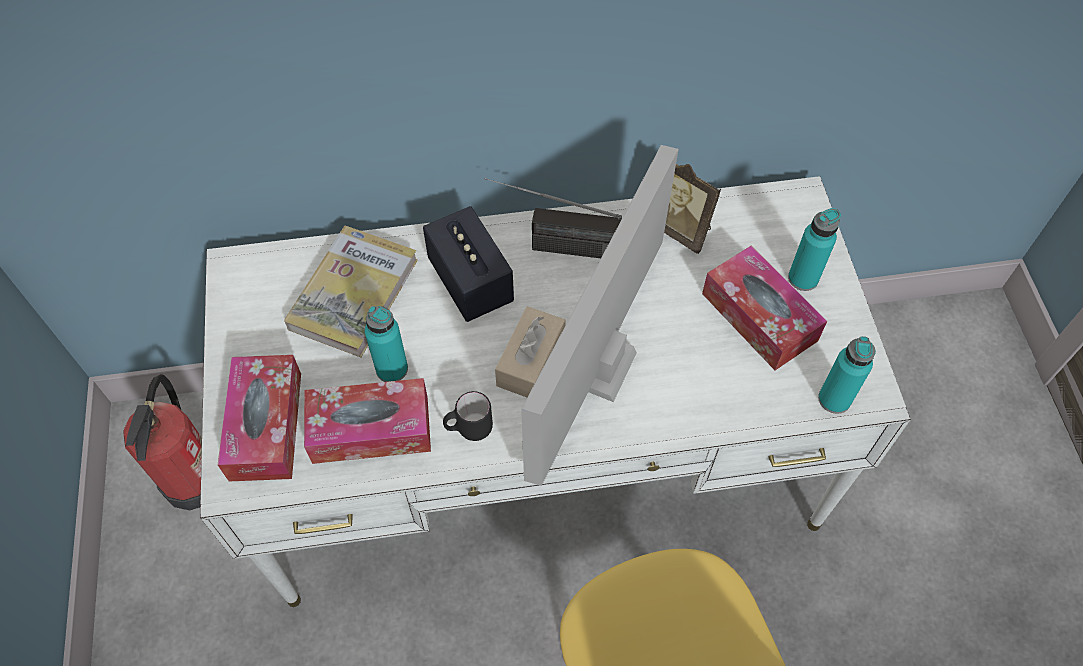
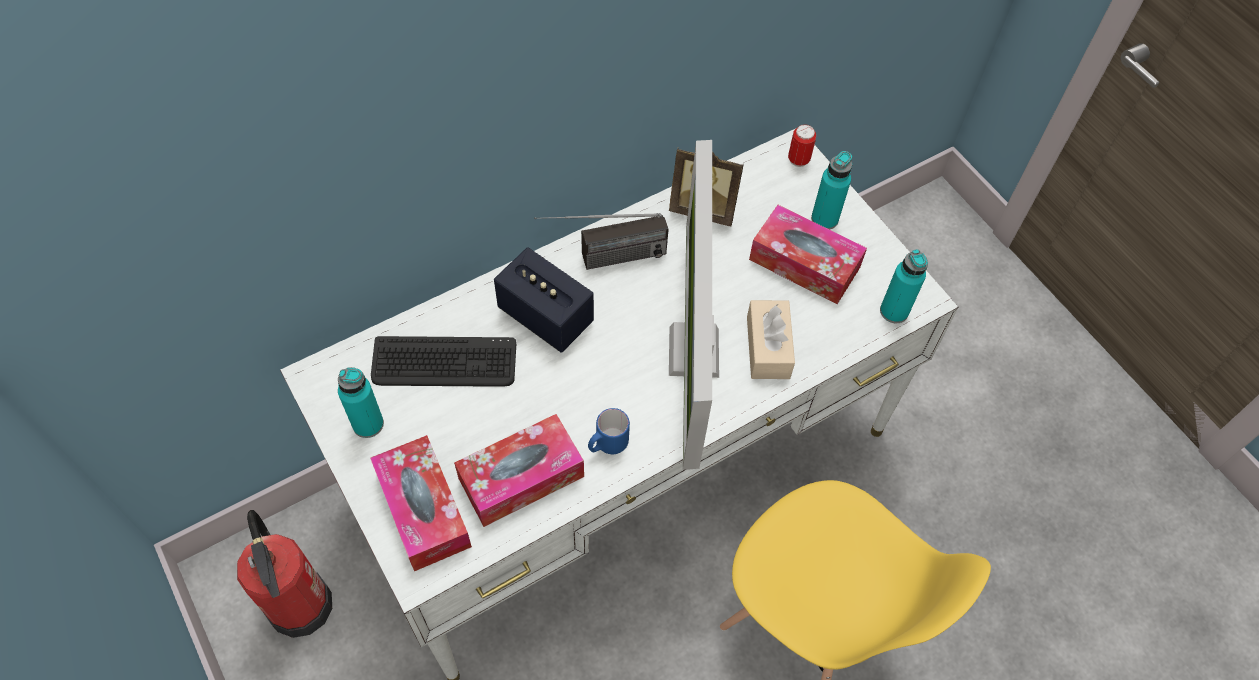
camera: 25 degrees left, 0 degrees up
(354, 294) = (444, 363): book -> keyboard
(392, 369) = (513, 417): turquoise bottle -> turquoise bottle (368, 424)
(468, 428) = (607, 444): black mug -> blue mug
(531, 361) = (632, 367): beige tissue box -> beige tissue box (768, 347)
(803, 209) = (798, 160): none -> can

